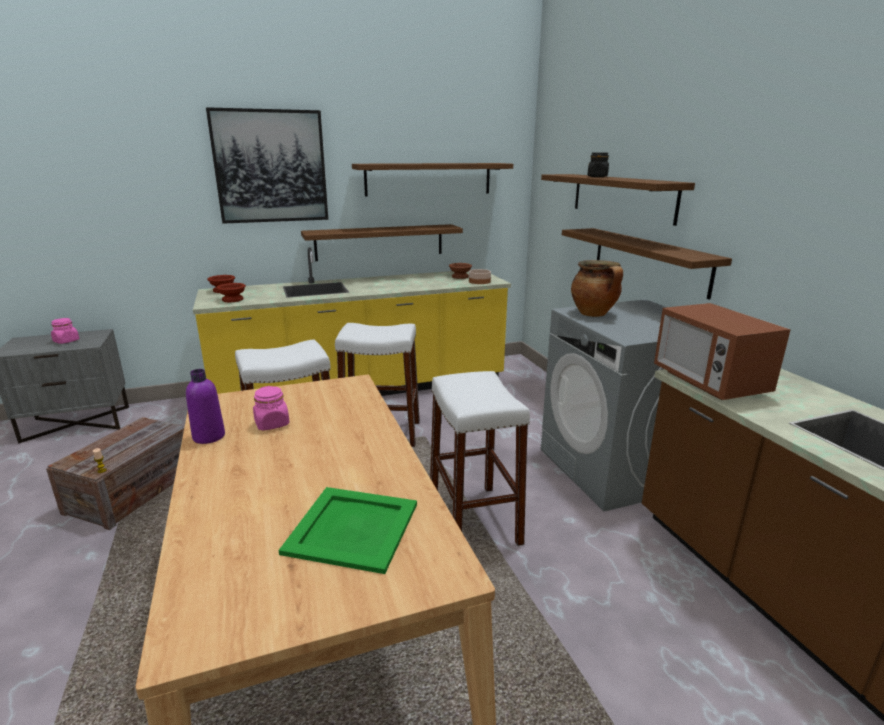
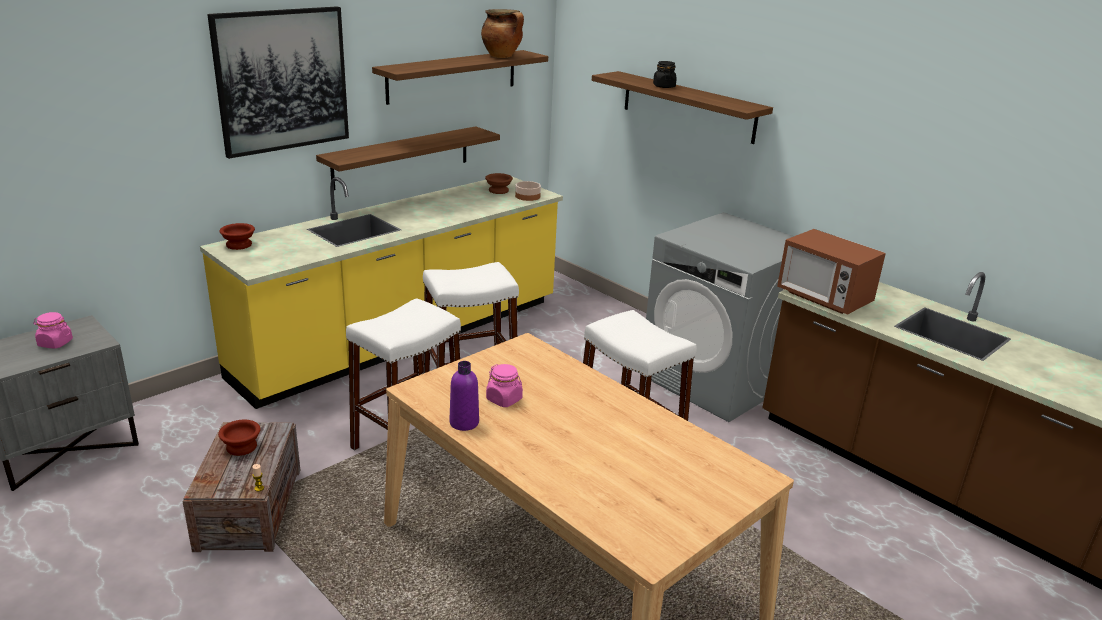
camera: 25 degrees left, 5 degrees up
(232, 299) = (274, 258): brown bowl -> brown bowl (240, 447)
(351, 528) = (669, 466): green tray -> none
(594, 314) = (697, 238): cooking pot -> cooking pot (502, 56)
(648, 260) = (723, 173): shelf -> none

